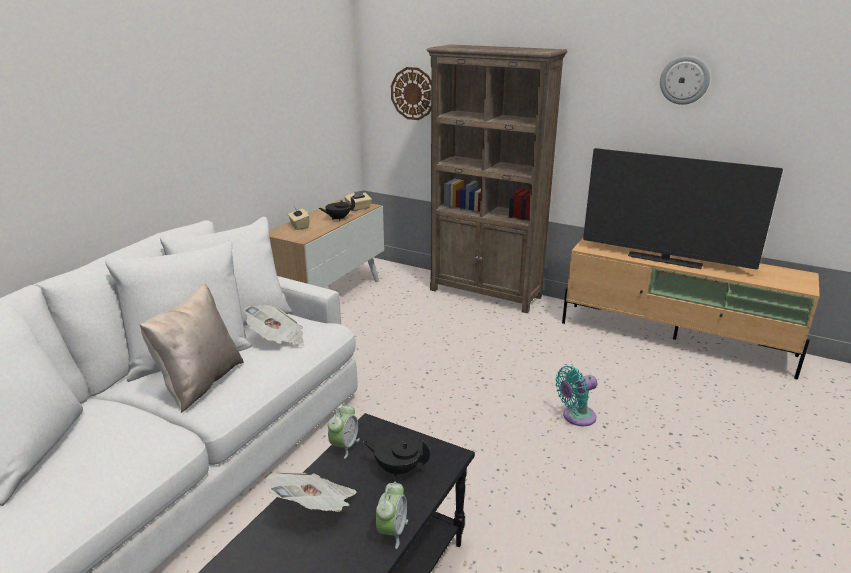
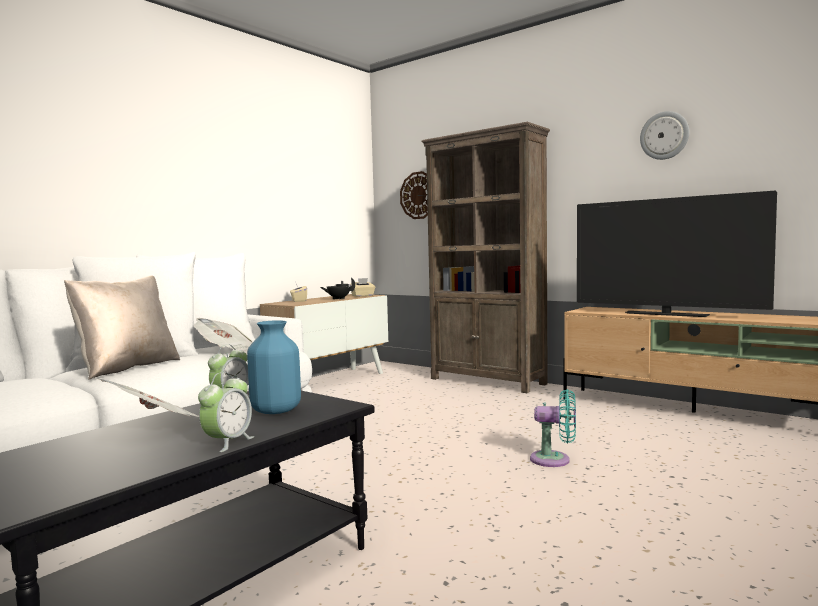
camera: 10 degrees right, 20 degrees down
(398, 468) = (275, 410): black teapot -> blue vase
(576, 417) = (554, 460): turquoise fan -> turquoise fan turned 150 degrees counterclockwise

